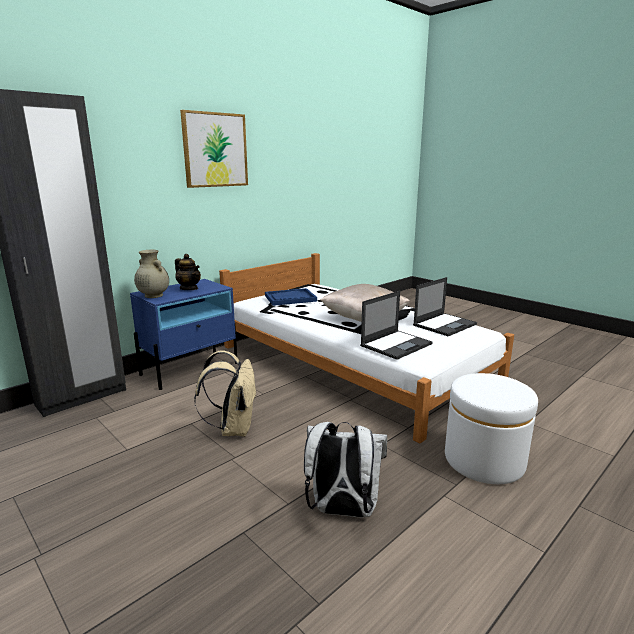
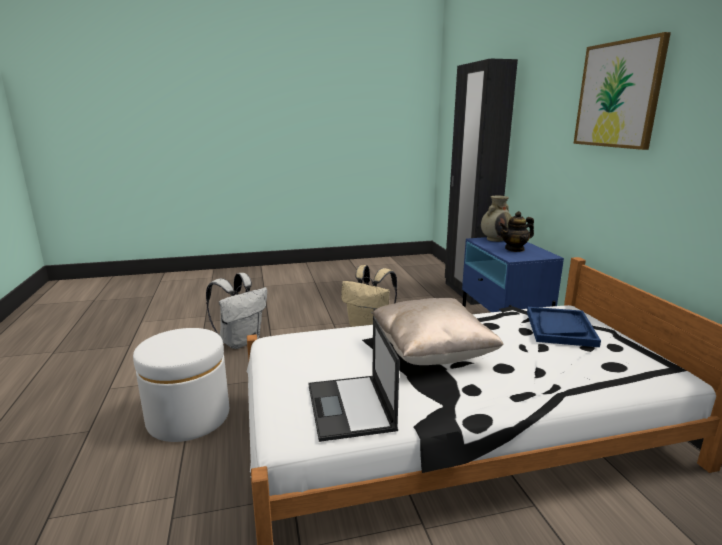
camera: 120 degrees right, 0 degrees up
(396, 344) = (327, 343): laptop -> none

